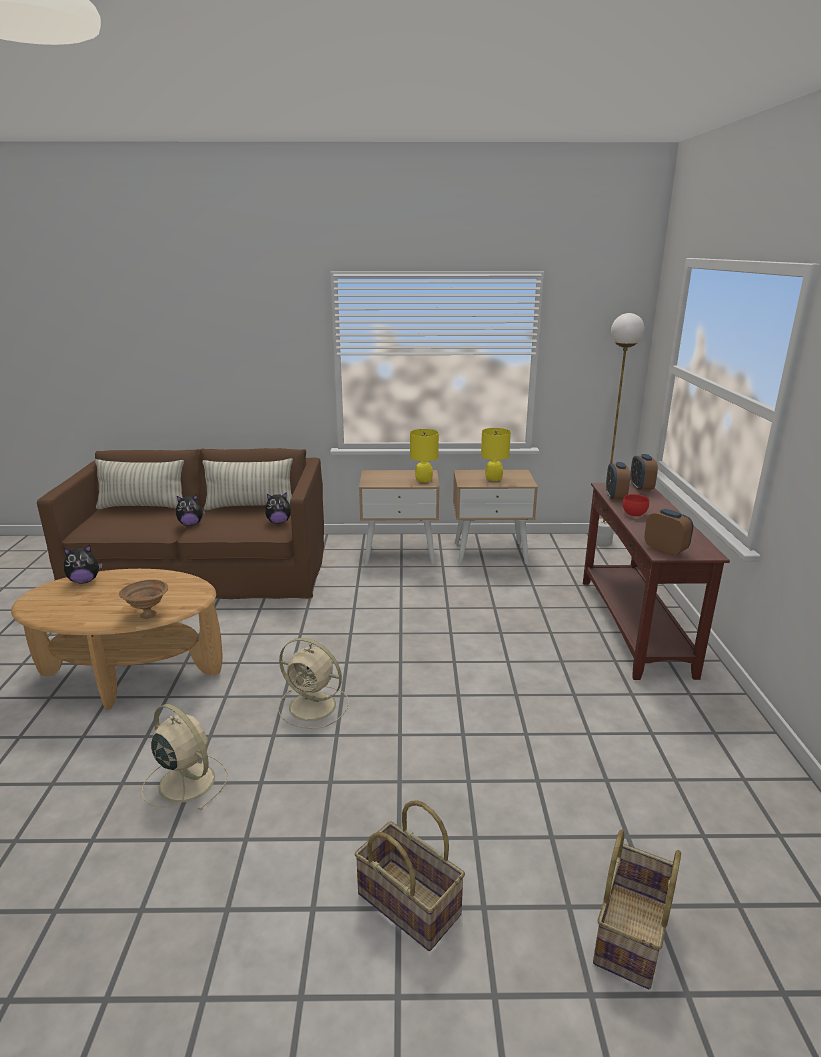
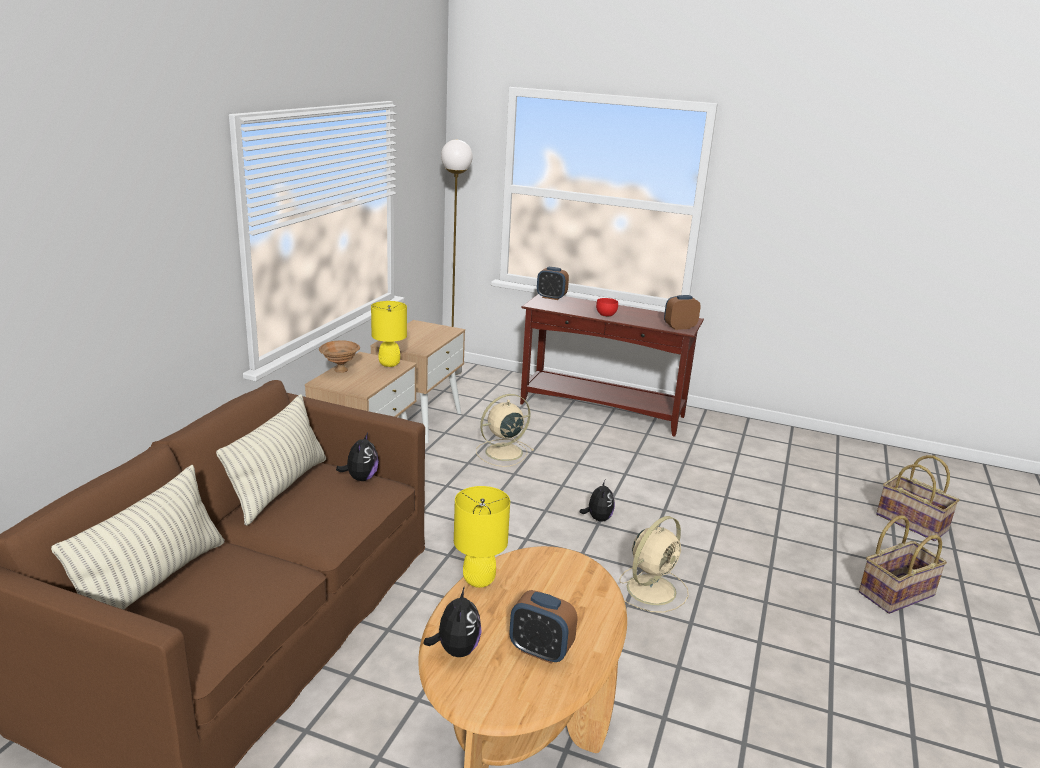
camera: 70 degrees left, 0 degrees up
(147, 614) = (597, 598): brown bowl -> brown bowl (340, 370)
(185, 781) = (749, 692): beige fan -> beige fan (502, 452)
(191, 524) = (287, 545): plush toy -> plush toy (598, 518)
(493, 479) = (424, 338): yellow table lamp -> yellow table lamp (477, 582)
(615, 497) = (564, 309): alarm clock -> alarm clock (540, 651)

